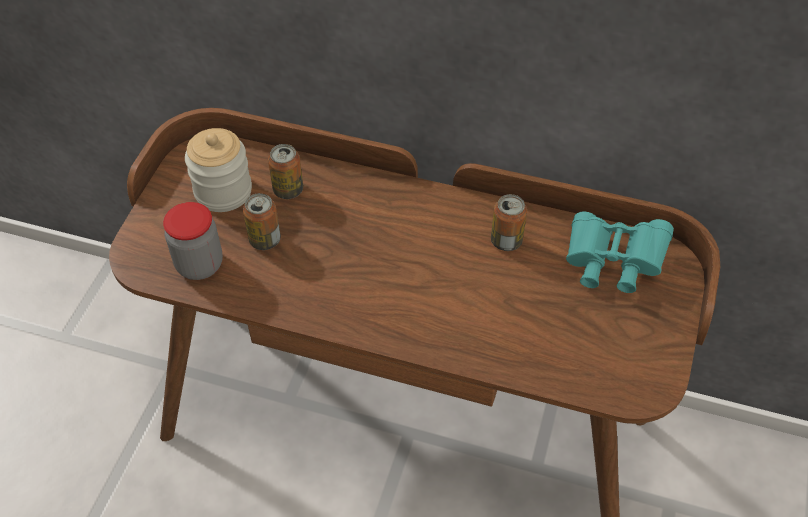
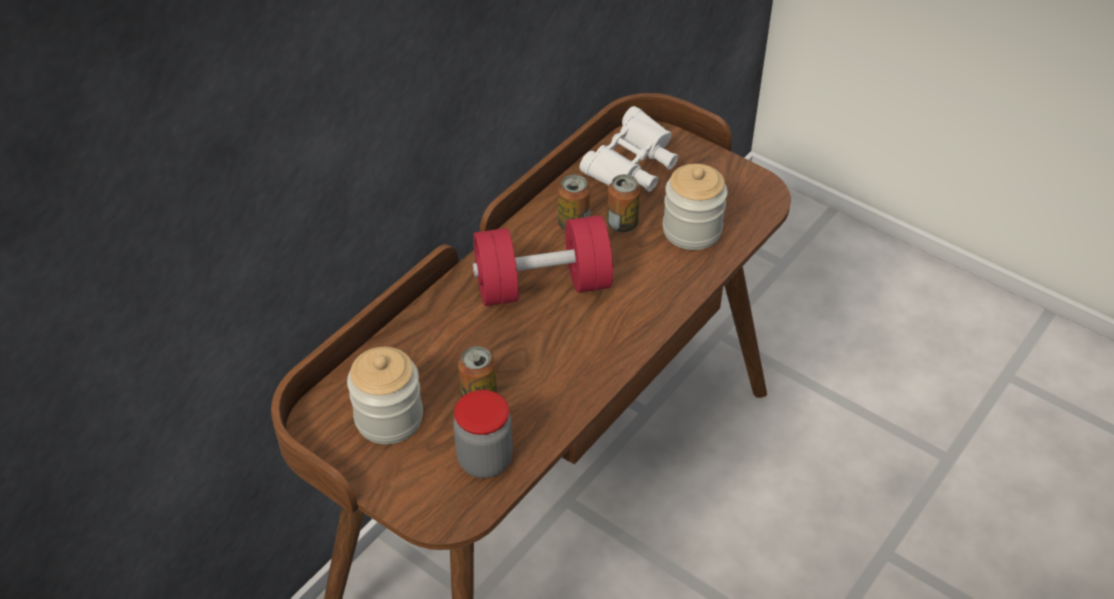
camera: 70 degrees left, 5 degrees down
(288, 190) = (419, 363): can -> can (622, 224)
(414, 242) = (542, 286): none -> red dumbbell
(550, 337) = (692, 230): none -> jar
(612, 264) = (632, 169): turquoise binoculars -> white binoculars

